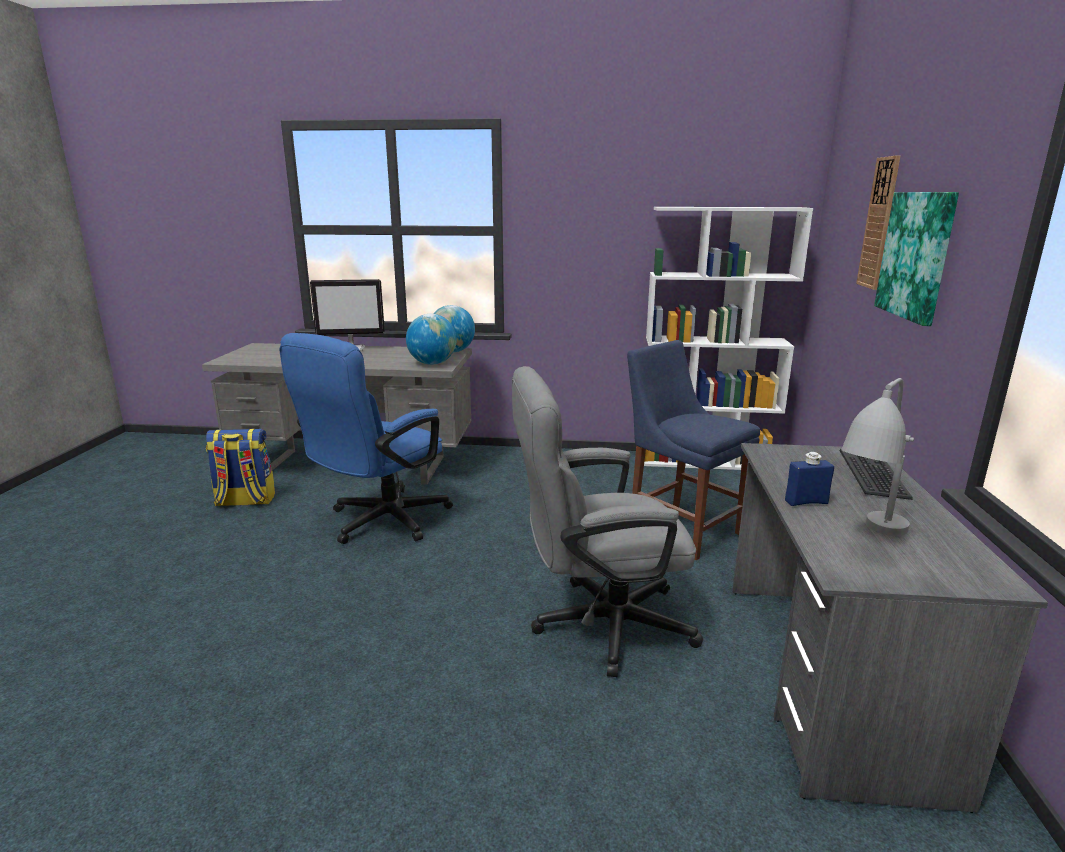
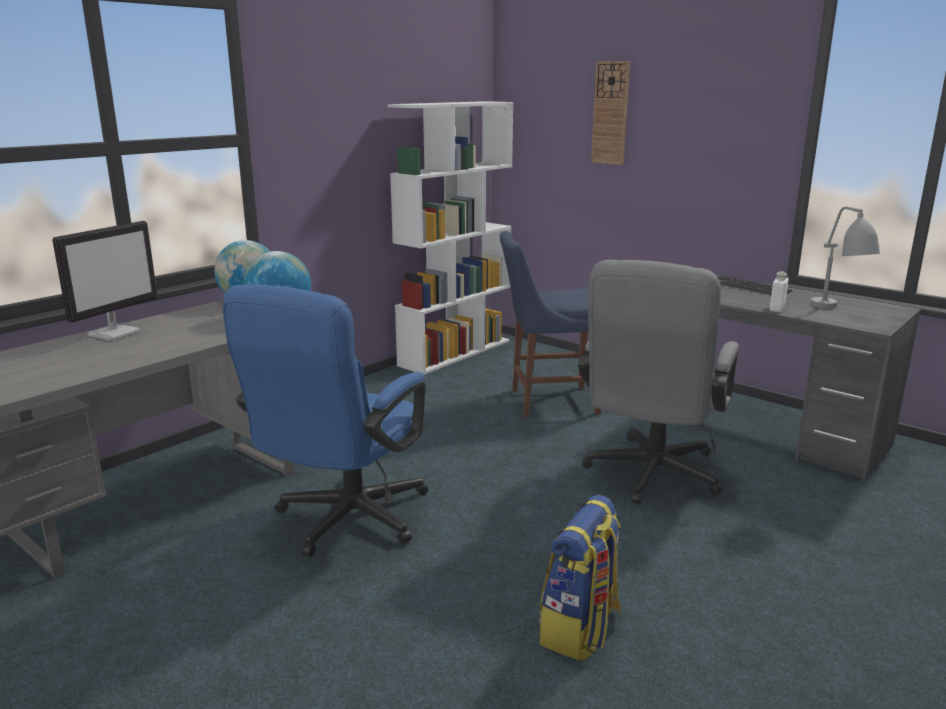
camera: 55 degrees left, 0 degrees up
(245, 501) = (123, 605): backpack -> backpack (580, 629)
(379, 523) = (344, 522): blue office chair -> blue office chair turned 45 degrees clockwise
(806, 502) = (777, 308): blue bottle -> white bottle
(916, 255) = (677, 135): picture -> none

